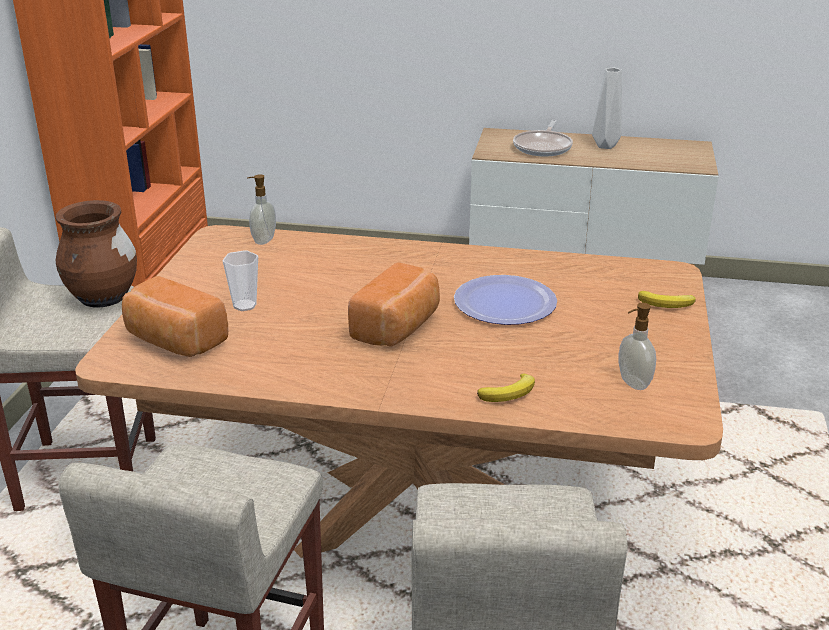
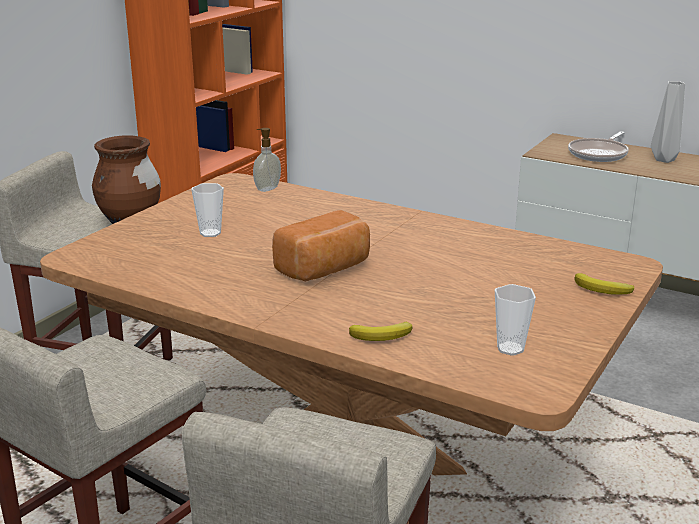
camera: 20 degrees right, 5 degrees down
(174, 341) = (132, 250): bread -> none
(505, 303) = (440, 265): plate -> none
(632, 383) = (510, 348): soap dispenser -> cup

